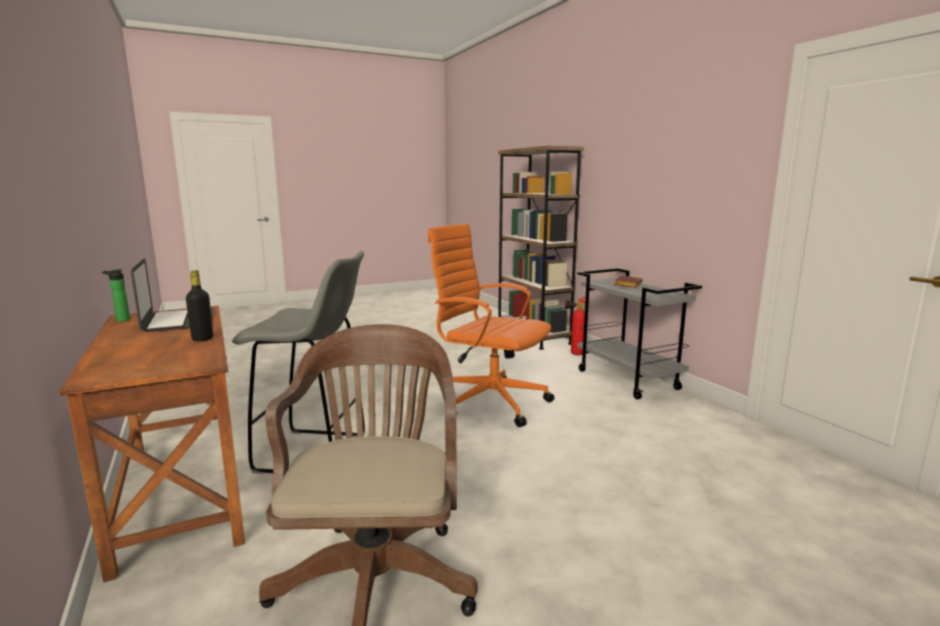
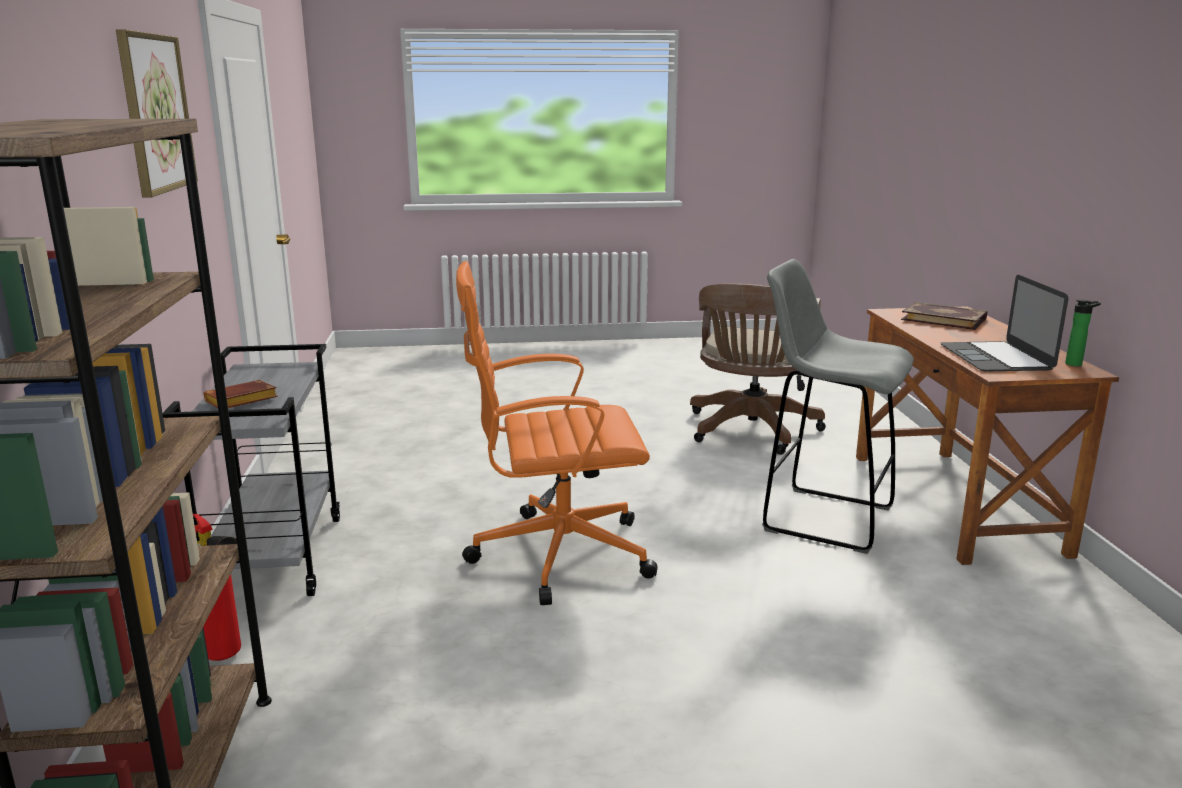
camera: 160 degrees left, 5 degrees up
(149, 358) = (944, 319): none -> book
(202, 339) = (924, 331): black bottle -> none
(490, 402) = (556, 554): orange office chair -> orange office chair turned 120 degrees clockwise
(679, 141) = (156, 113): none -> picture

